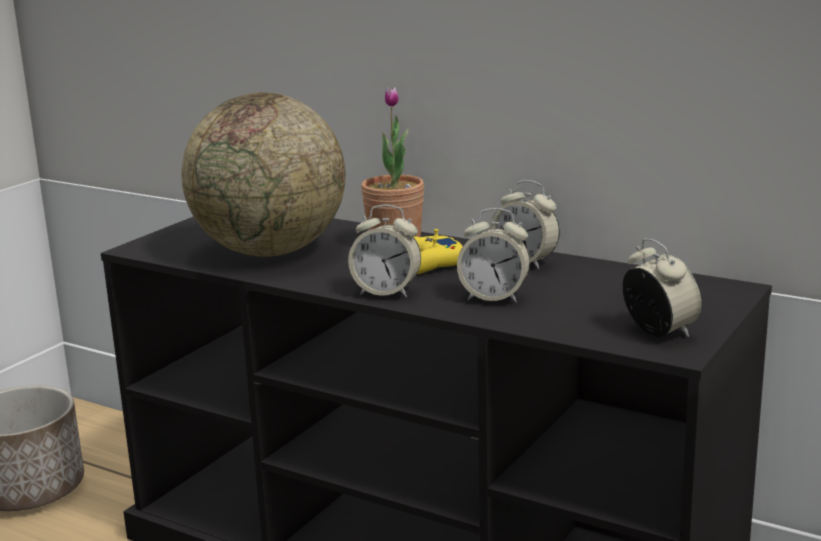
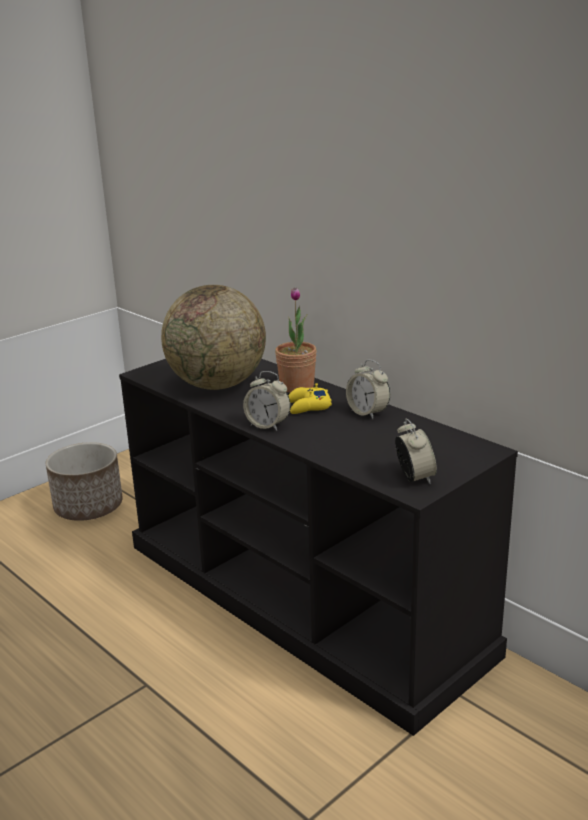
camera: 15 degrees right, 5 degrees up
(494, 297) = (330, 438): alarm clock -> none

